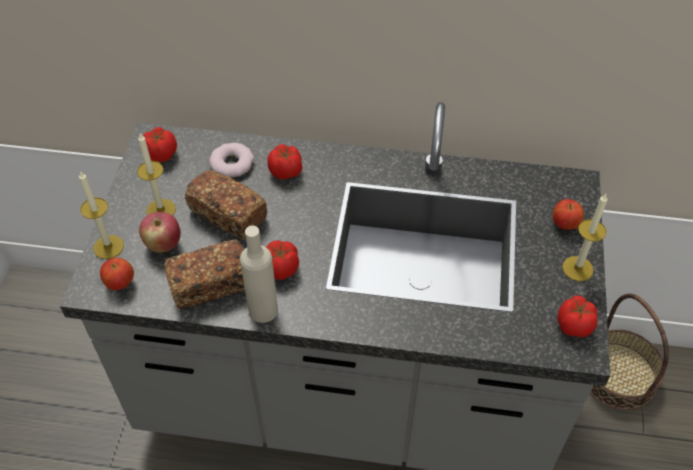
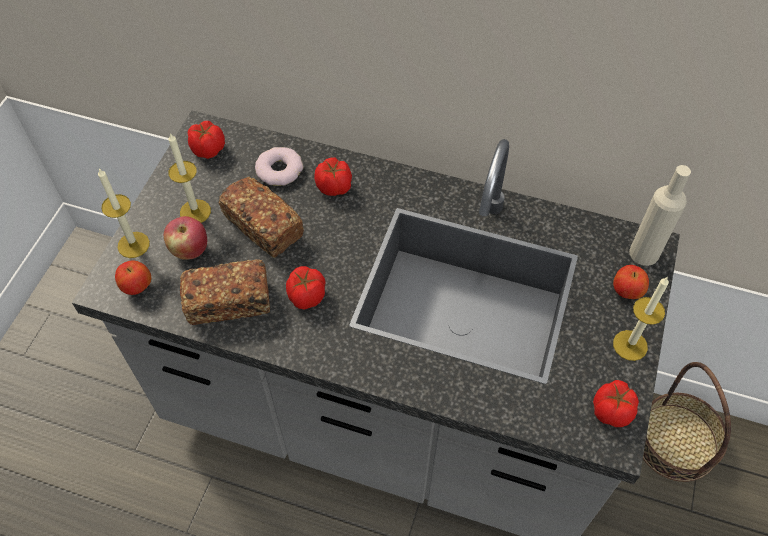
camera: 10 degrees right, 5 degrees up
(263, 310) = (278, 340): beige bottle -> beige bottle (644, 253)

